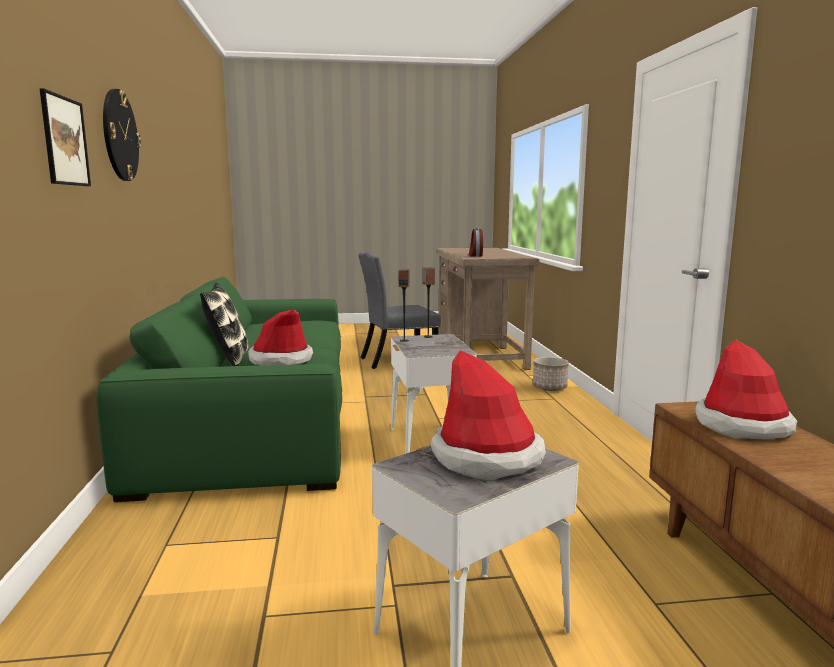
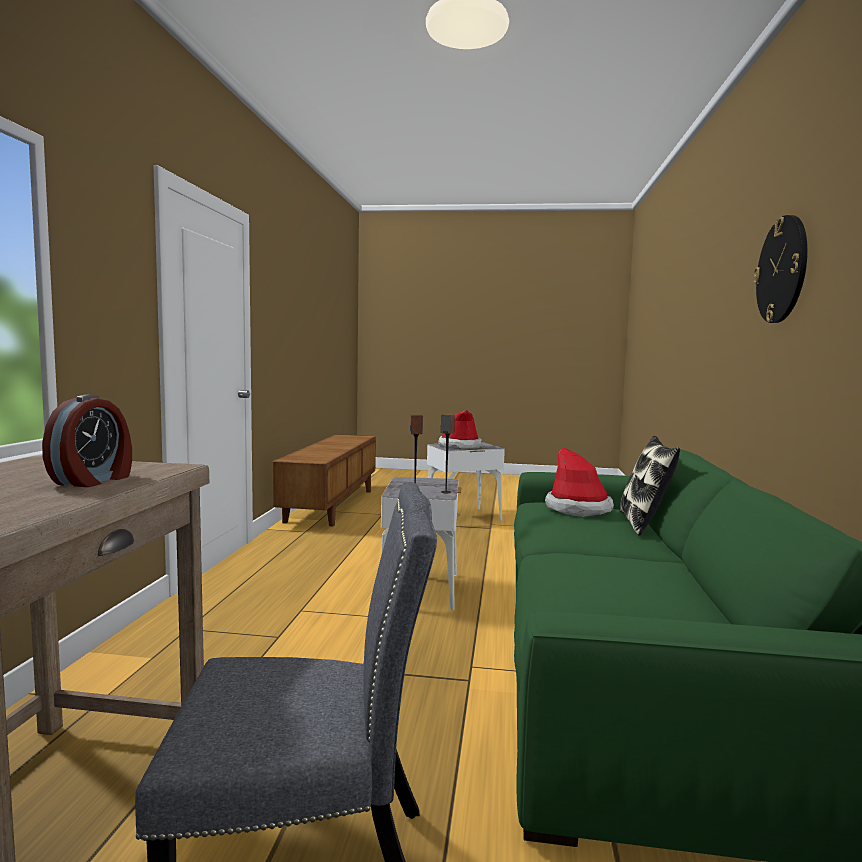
camera: 165 degrees left, 5 degrees down
(65, 141) = (726, 305): picture -> none
(550, 387) = (142, 654): planter -> none
(743, 426) = (314, 455): hat -> none

